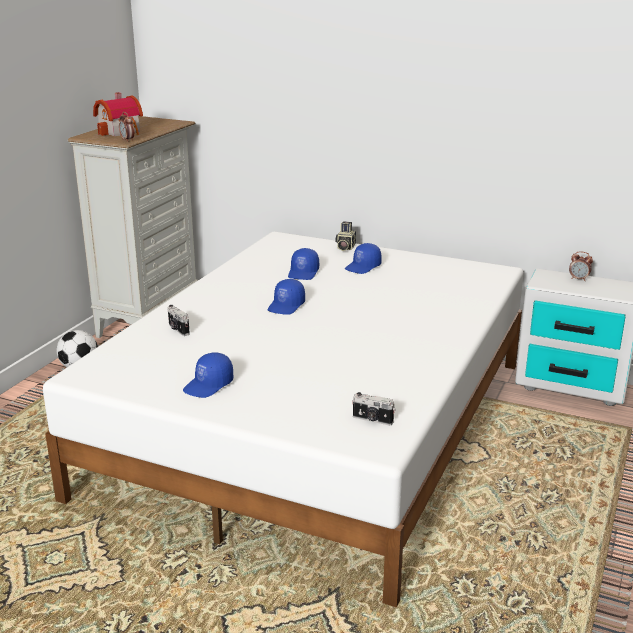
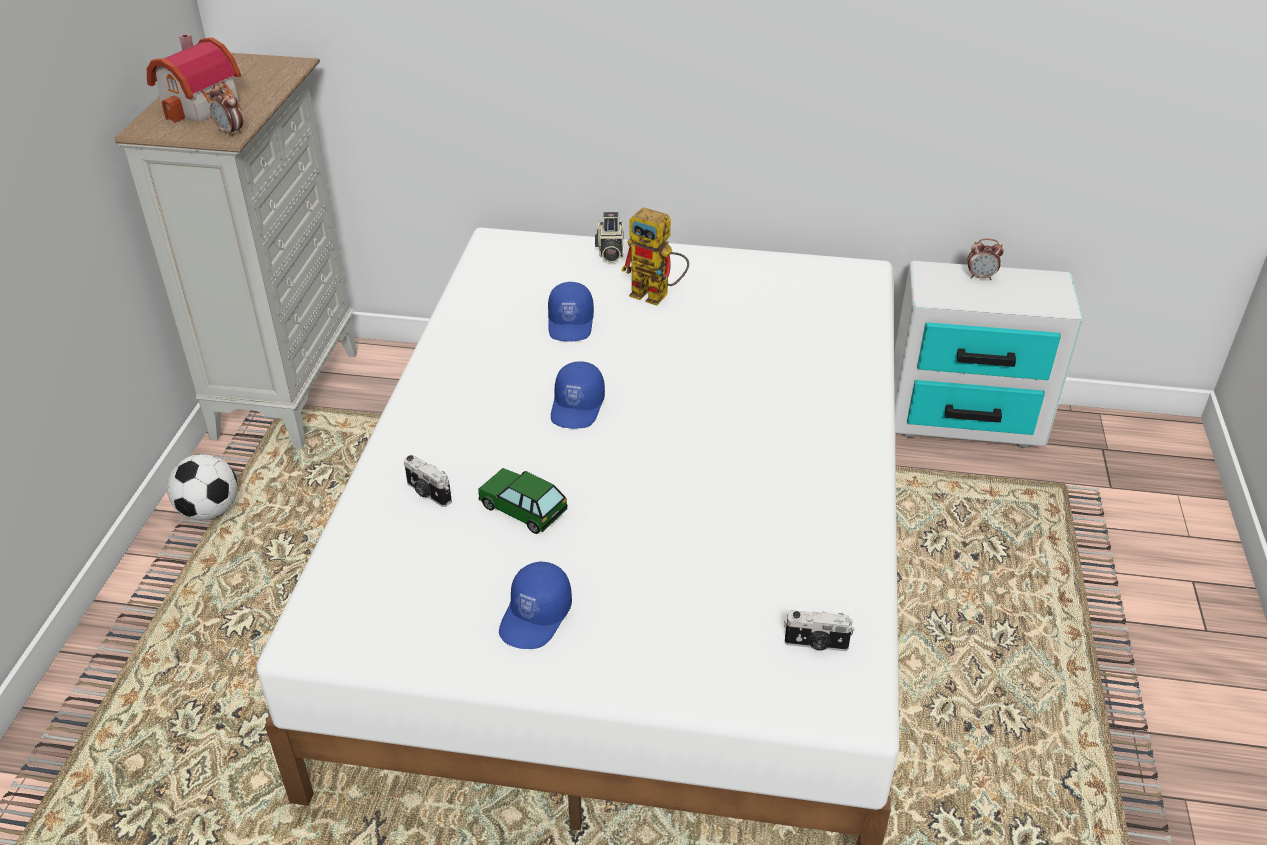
camera: 15 degrees left, 15 degrees up
(229, 342) = (523, 508): none -> toy car
(363, 267) = (657, 295): blue cap -> toy robot

